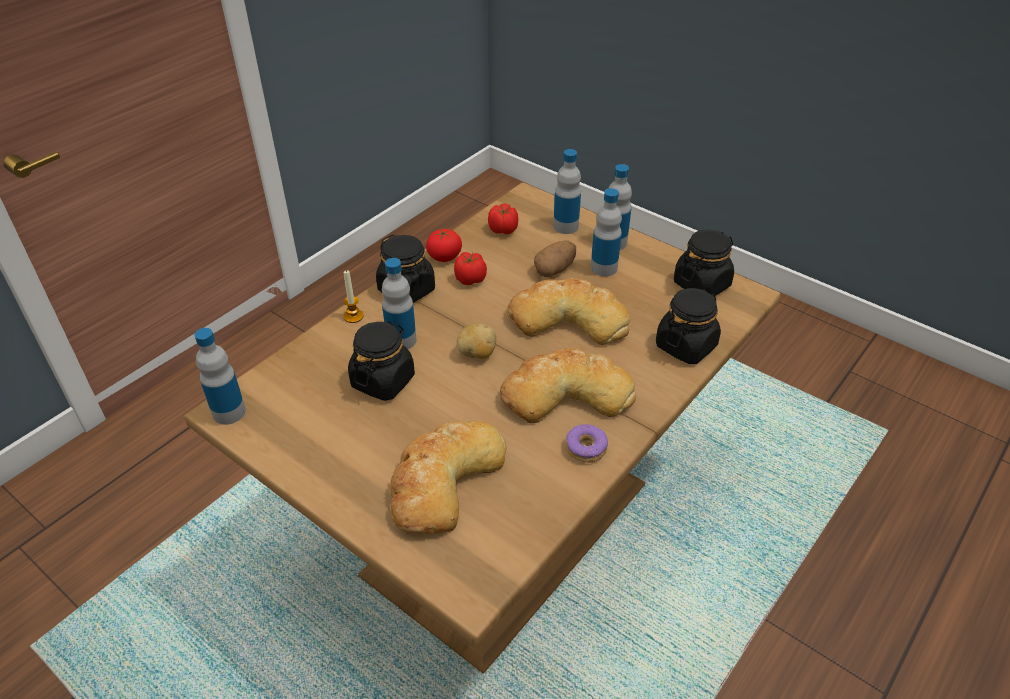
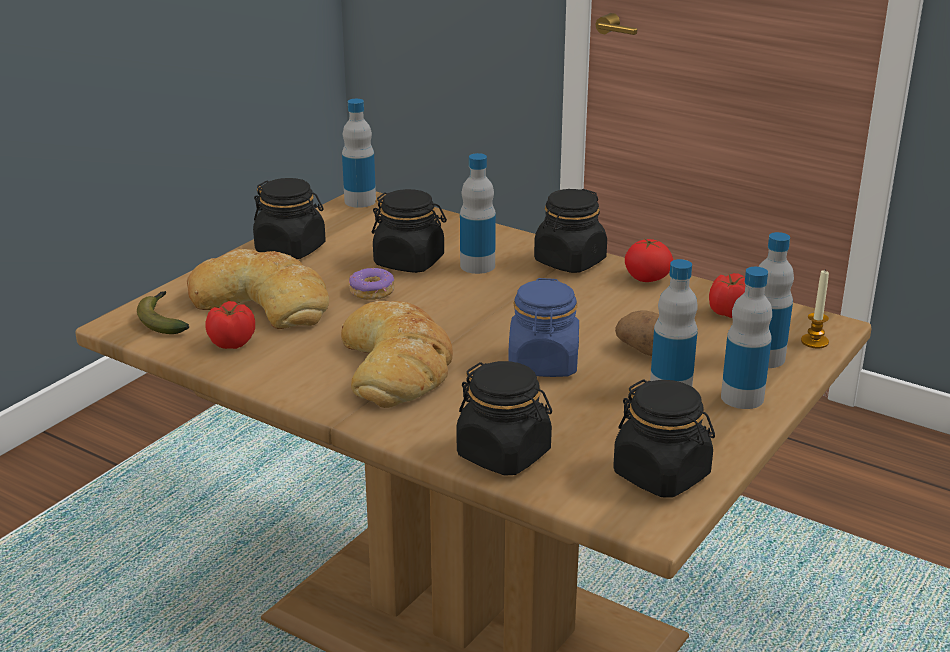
camera: 85 degrees right, 15 degrees down
(331, 464) = (291, 249): none -> black jar
(353, 316) = (513, 238): candle -> candle (814, 342)
(469, 558) = (162, 320): none -> banana
(470, 278) = (607, 296): tomato -> tomato (233, 342)
(477, 354) = (461, 308): potato -> none
(568, 318) = (543, 364): bread -> blue jar
(586, 448) = (303, 378): donut -> donut (372, 292)

